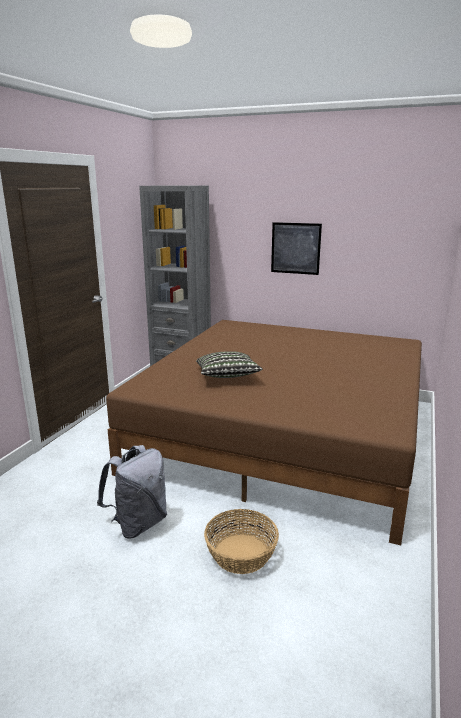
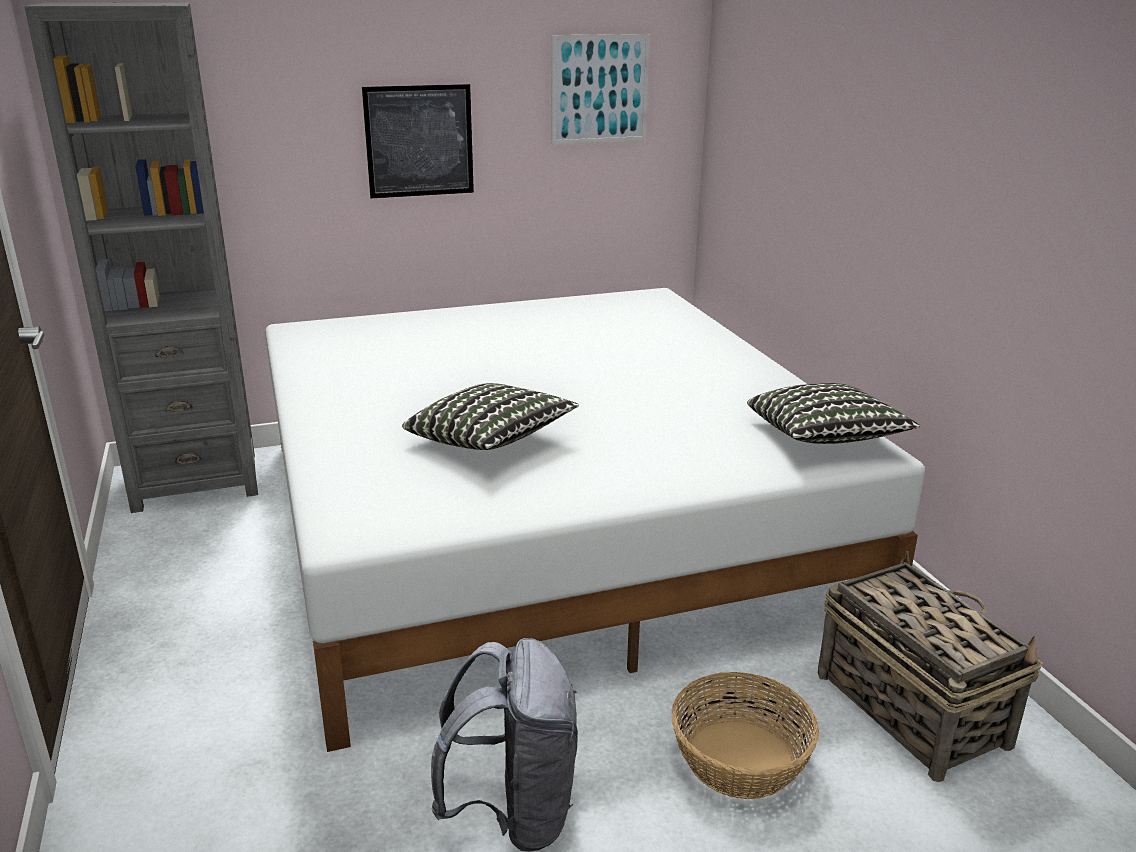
camera: 40 degrees left, 5 degrees up
(284, 433) = (545, 523): brown bed -> white bed
(350, 579) = (909, 707): none -> basket
(376, 420) = (824, 439): none -> pillow
(391, 230) = (600, 89): none -> picture

